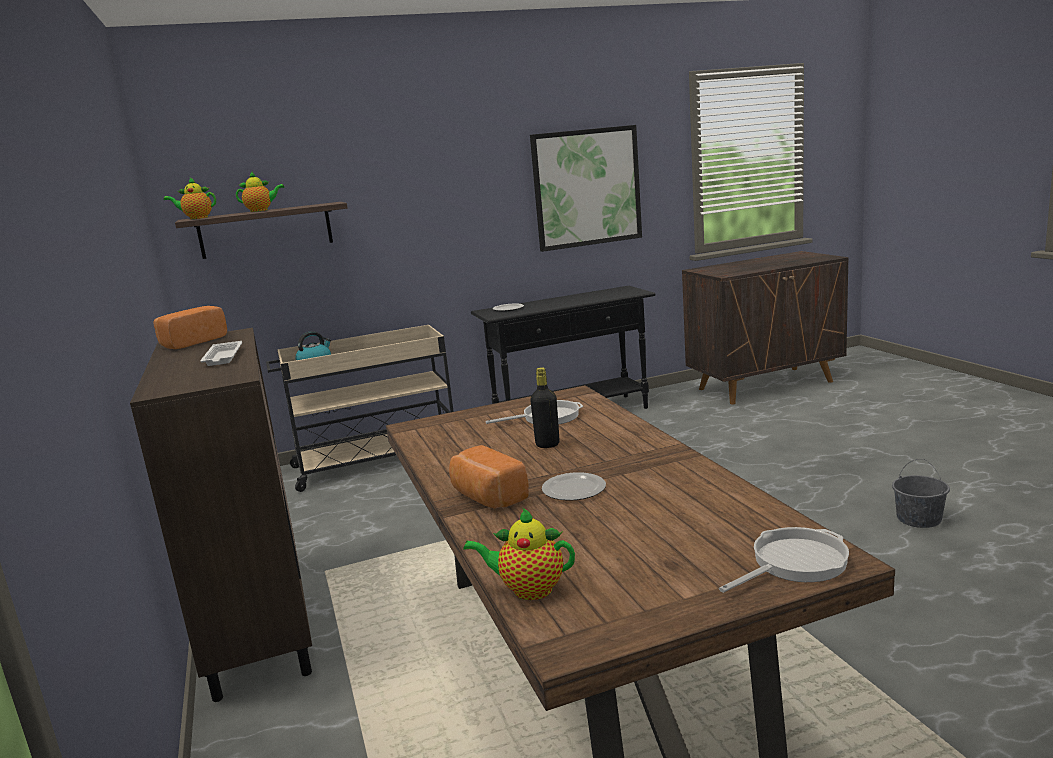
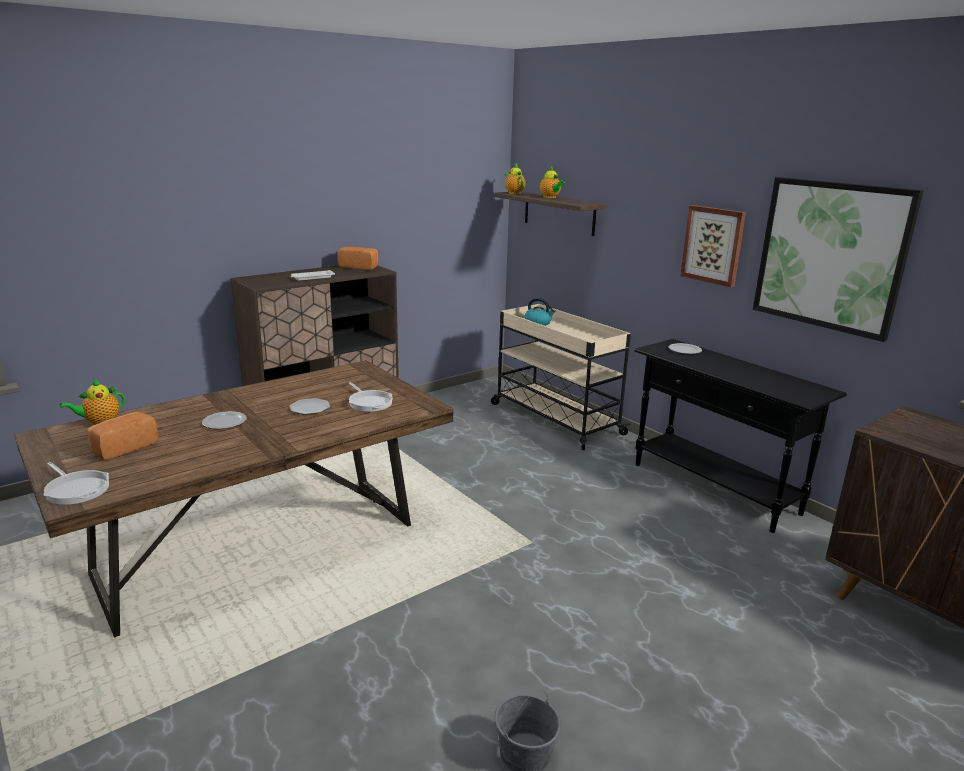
camera: 70 degrees right, 5 degrees up
(485, 208) = (713, 245): none -> picture
(487, 497) = (225, 401): bread -> bread (123, 447)
(528, 589) = (100, 422): teapot -> teapot turned 120 degrees counterclockwise
(547, 444) = (310, 408): black bottle -> plate

